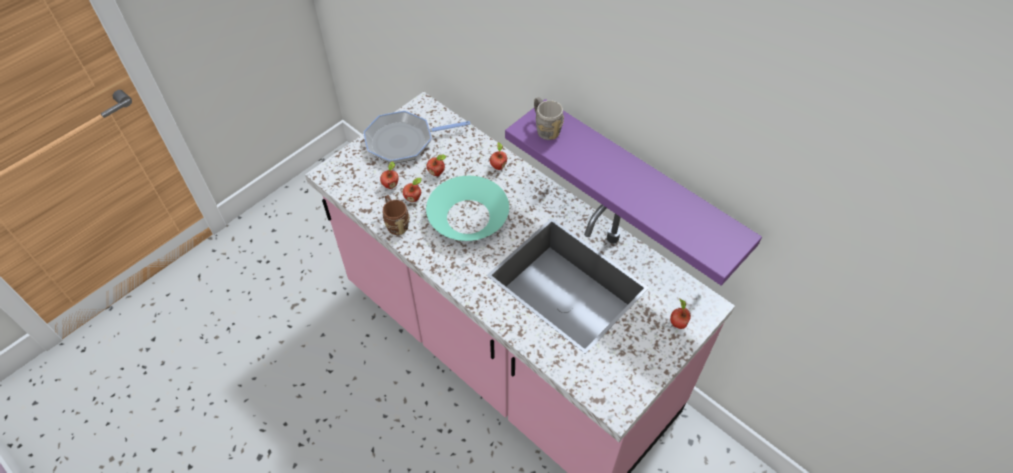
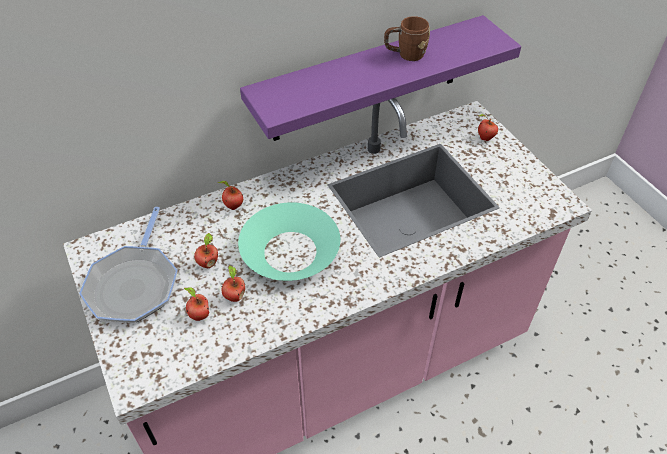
camera: 70 degrees left, 5 degrees down
(396, 223) = (263, 324): brown mug -> brown mug (405, 55)
(545, 128) = (285, 98): grey mug -> none

